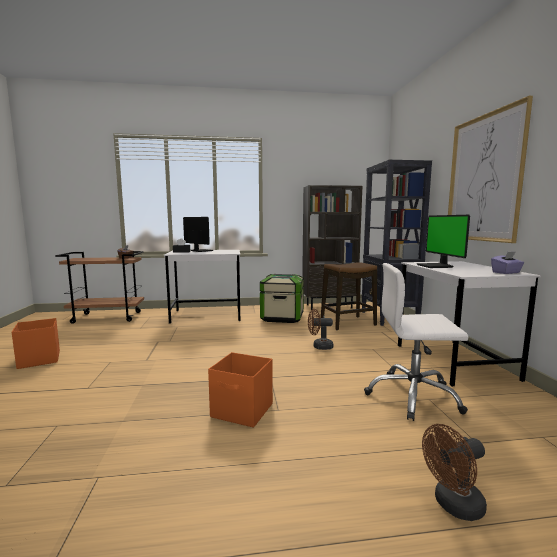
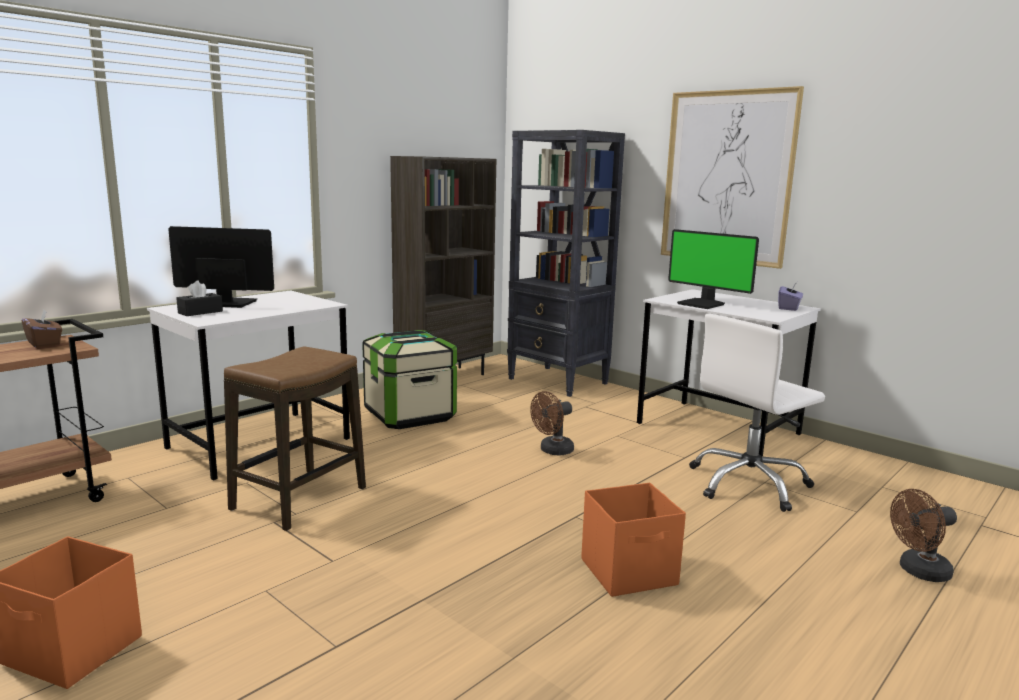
camera: 40 degrees left, 5 degrees up
(347, 323) = (523, 403): stool -> stool (299, 499)
(453, 505) = (918, 572): brown fan -> brown fan turned 45 degrees clockwise

